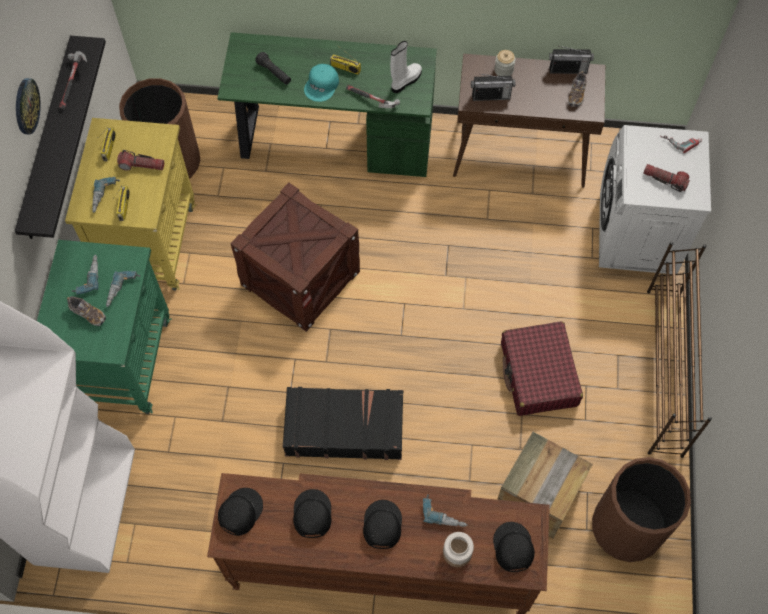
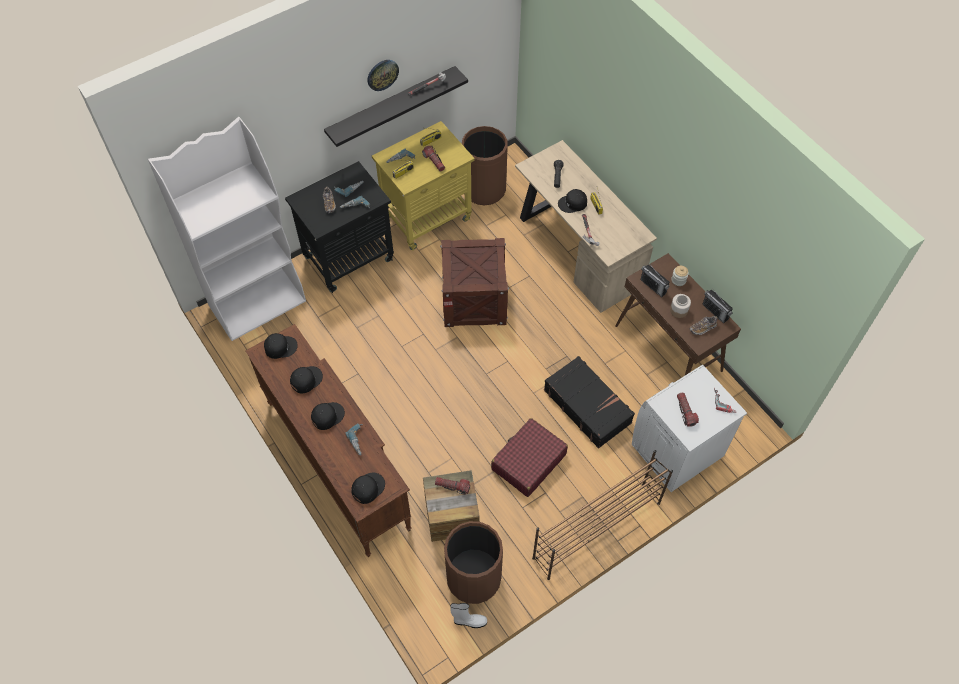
camera: 50 degrees right, 5 degrees down
(123, 361) = (349, 259): green cart -> black cart
(322, 85) = (573, 203): turquoise cap -> black cap
(333, 138) = (577, 250): green desk -> beige desk
(344, 427) = (404, 387): black suitcase -> black suitcase (587, 406)
(405, 81) = (618, 239): white boot -> white boot (469, 621)
(457, 552) = (342, 462): jar -> jar (679, 310)
(537, 464) = (452, 486): none -> flashlight

